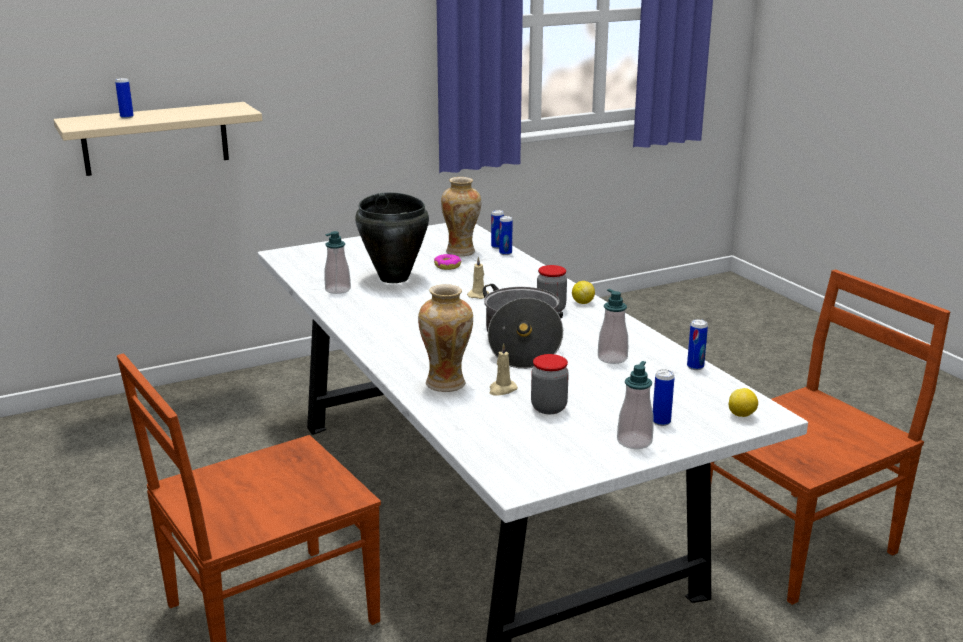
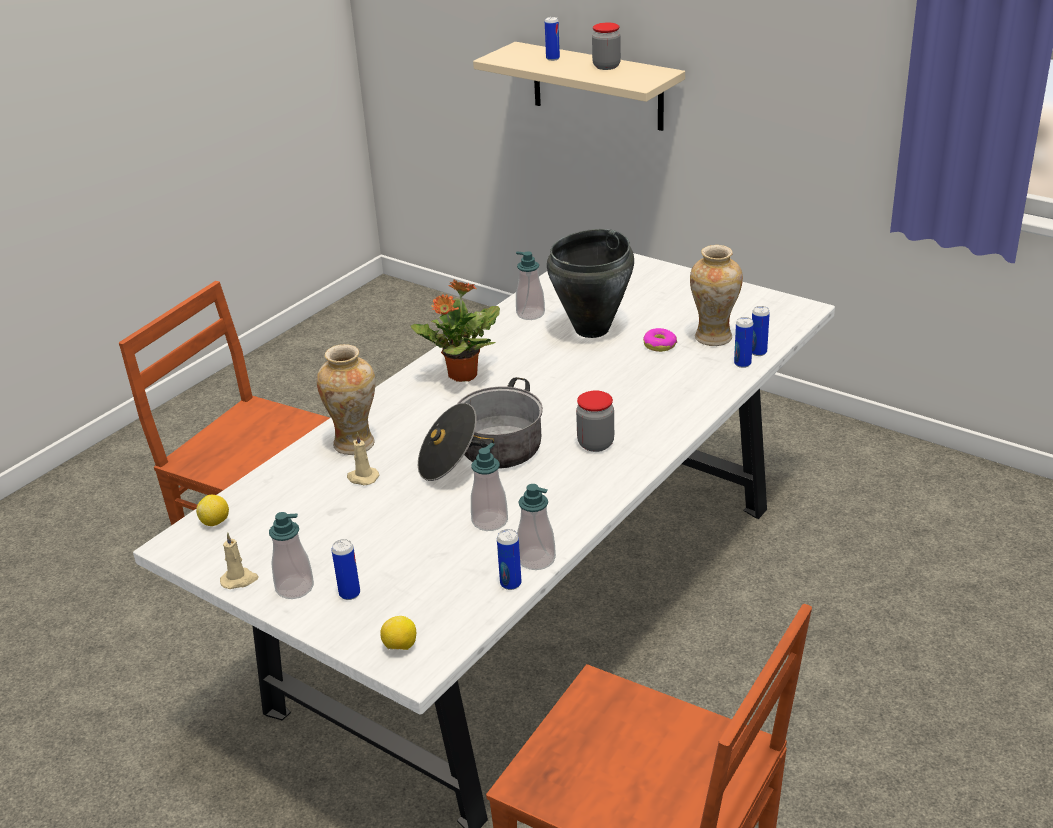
camera: 65 degrees right, 10 degrees up
(395, 328) = (462, 375): none -> potted plant
(478, 295) = (593, 389): beige candle -> beige candle (239, 580)
(549, 408) = (339, 516): jar -> jar (606, 66)
(582, 302) = (636, 458): lemon -> lemon (215, 522)
(673, 354) = (536, 559): none -> soap dispenser

